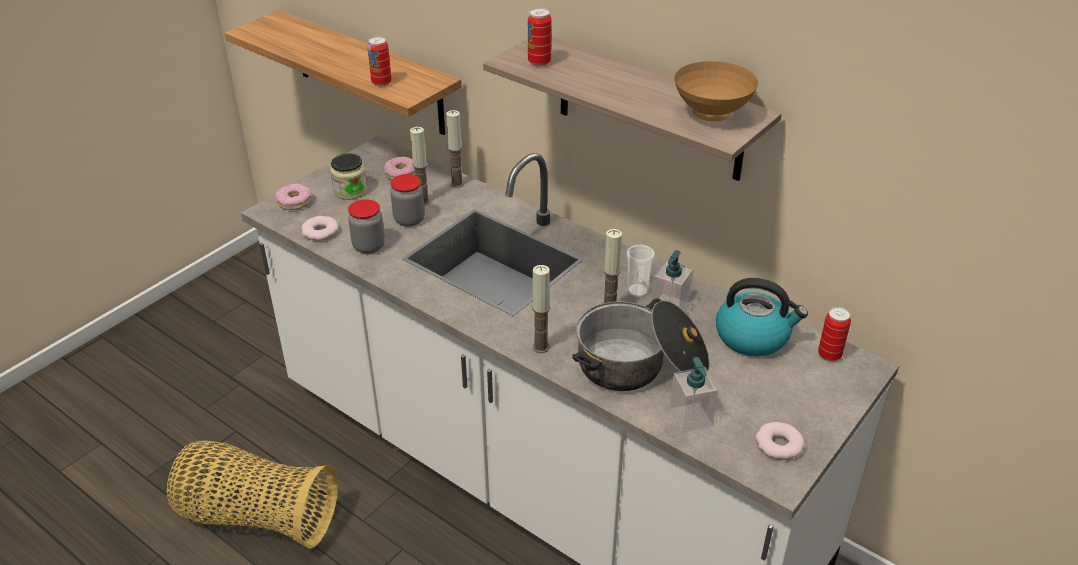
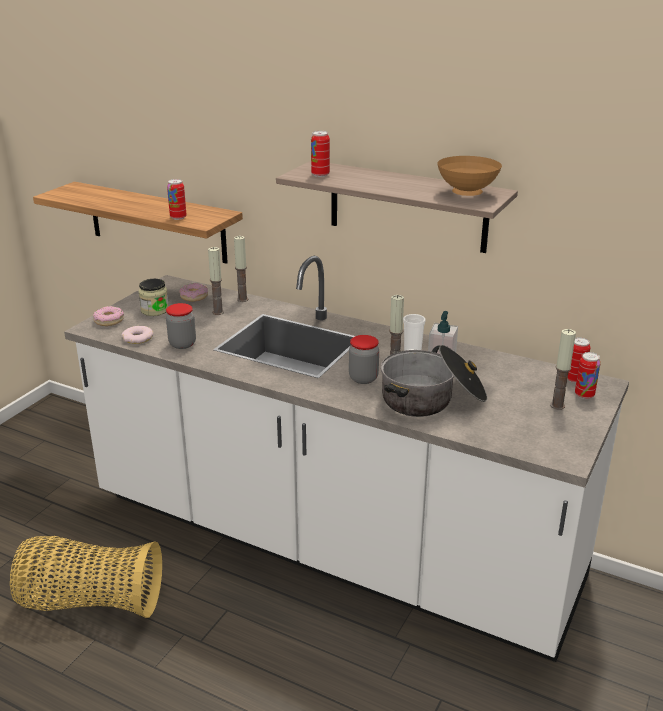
camera: 10 degrees left, 10 degrees down
(409, 220) = (211, 324): jar -> jar (363, 378)
(540, 347) = (348, 395): candle -> candle (557, 406)
(691, 417) = (484, 427): soap dispenser -> none
(753, 337) = (513, 373): kettle -> none
(778, 445) = (559, 438): donut -> none
(833, 381) = (584, 395): none -> can

